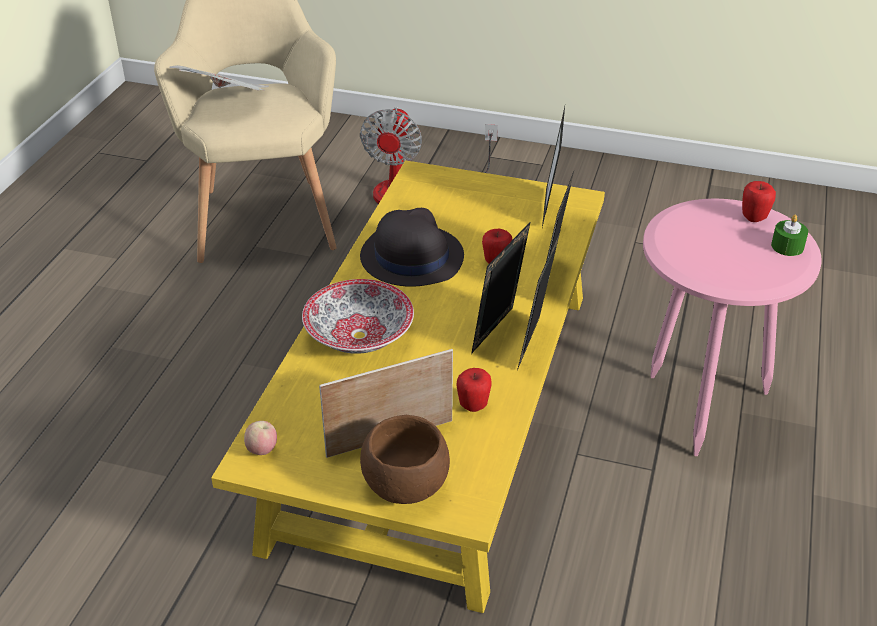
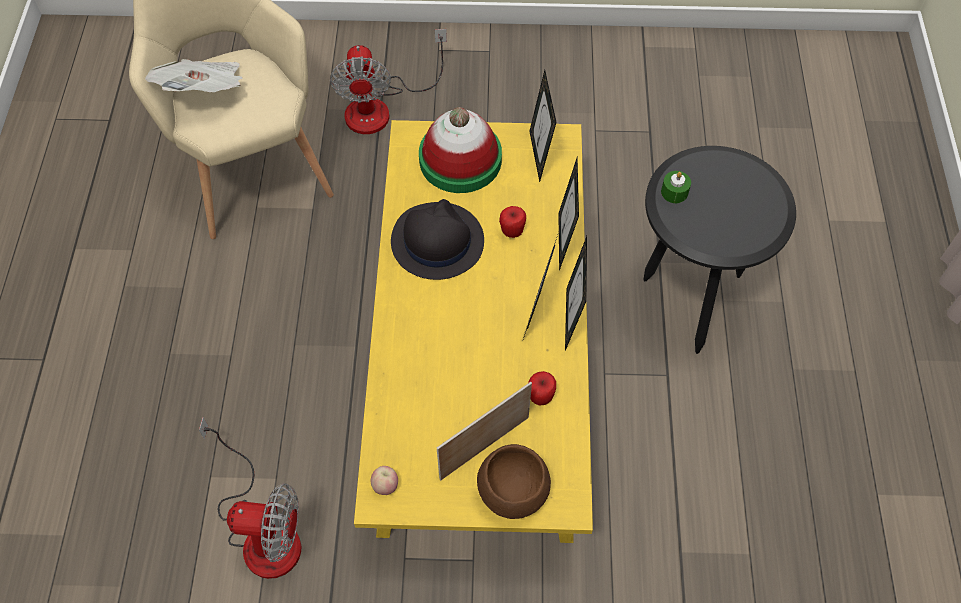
camera: 15 degrees left, 20 degrees up
(130, 521) = (263, 531): none -> fan
(358, 335) = (421, 343): bowl -> none
(463, 199) = (460, 160): none -> hat
(698, 404) = (688, 300): pink side table -> black side table
(754, 217) = (732, 167): apple -> none
(787, 246) = (766, 196): green candle -> green candle (674, 192)

